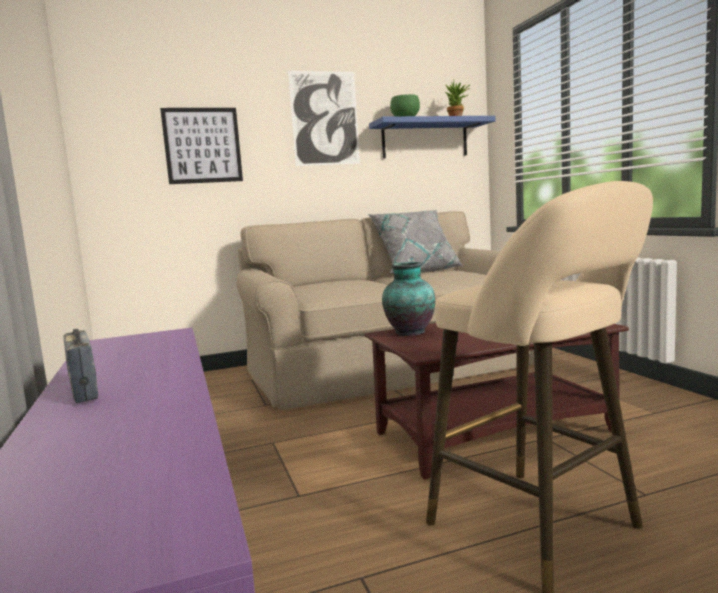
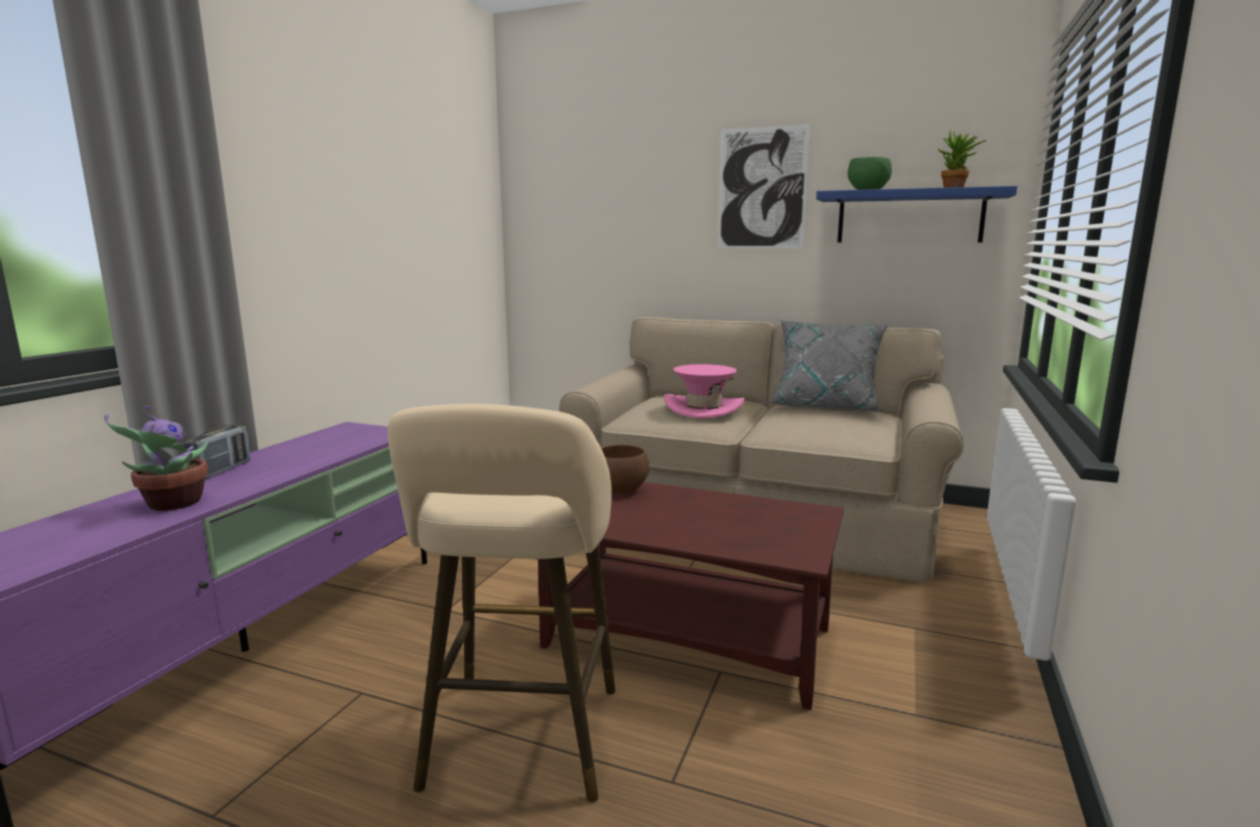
camera: 40 degrees right, 5 degrees up
(140, 418) = (172, 504): none -> potted plant
(202, 145) = (618, 221): picture -> none
(357, 282) = (704, 408): none -> pink hat
(410, 333) = (620, 490): vase -> brown bowl

